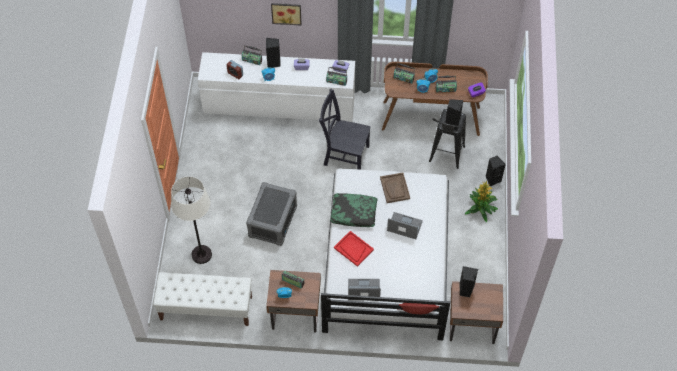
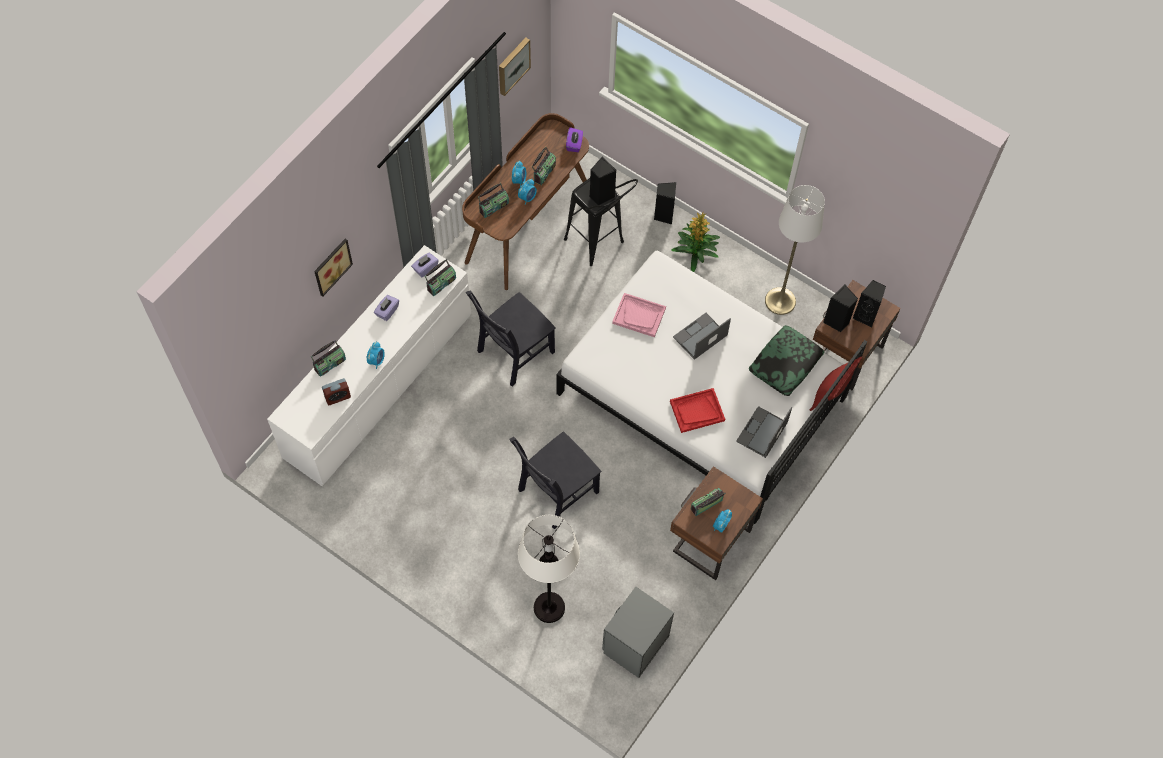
camera: 60 degrees left, 5 degrees up
(206, 308) = (634, 644): white bench -> grey nightstand
(272, 221) = (555, 493): grey storage box -> black chair
(273, 63) = (355, 341): black speaker -> black speaker (866, 316)
(353, 213) = (643, 382): pillow -> pillow (785, 364)
(395, 188) = (639, 316): brown tray -> pink tray
(475, 19) = (512, 65): none -> picture
(482, 270) = (780, 301): none -> white floor lamp

